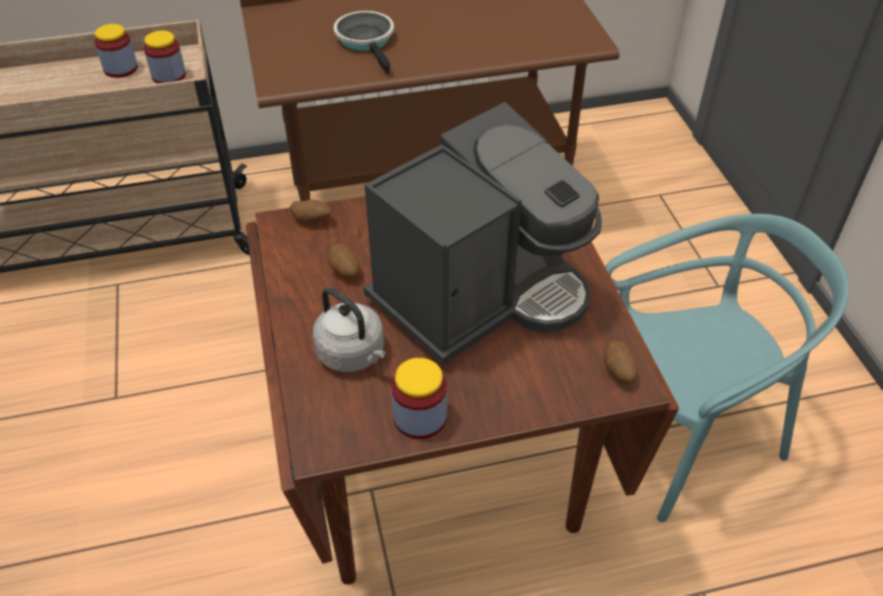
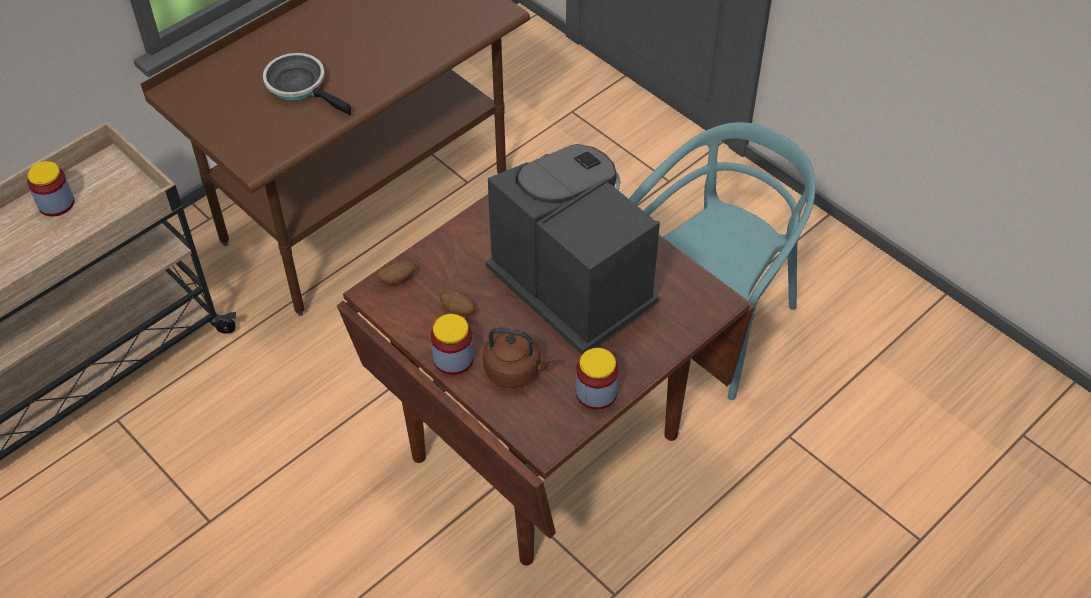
camera: 30 degrees left, 5 degrees up
(169, 76) = (114, 192): jar -> jar (453, 358)
(353, 355) = (515, 371): grey kettle -> brown kettle
(480, 295) = (572, 284): coffee machine -> coffee machine turned 60 degrees counterclockwise
(618, 372) = (704, 298): potato -> none

